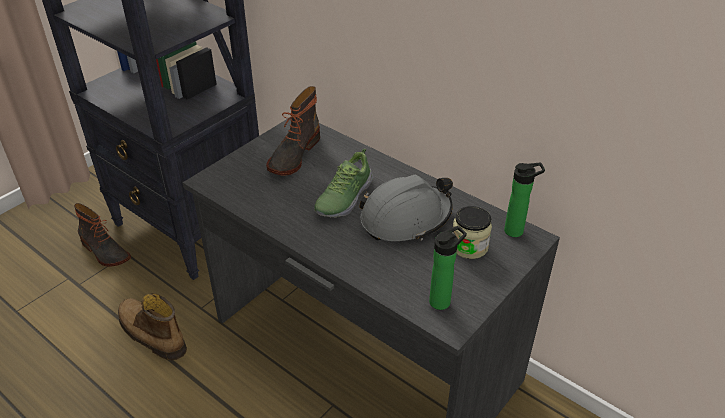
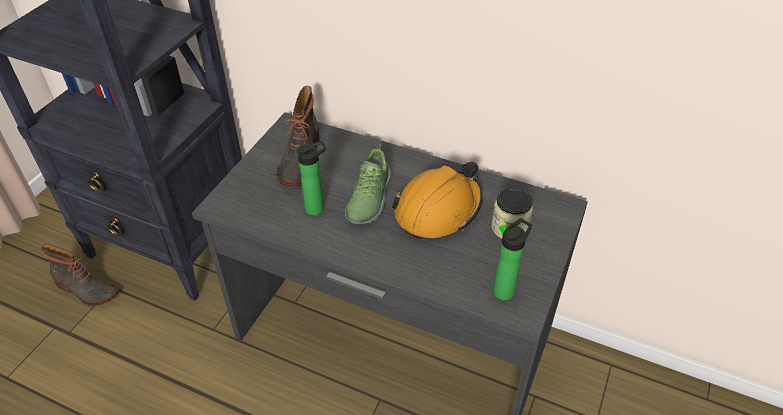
camera: 15 degrees left, 5 degrees up
(151, 335) = (169, 370): boot -> none
(406, 218) = (438, 210): grey hard hat -> orange hard hat
(516, 231) = (547, 202): bottle -> bottle (317, 208)

